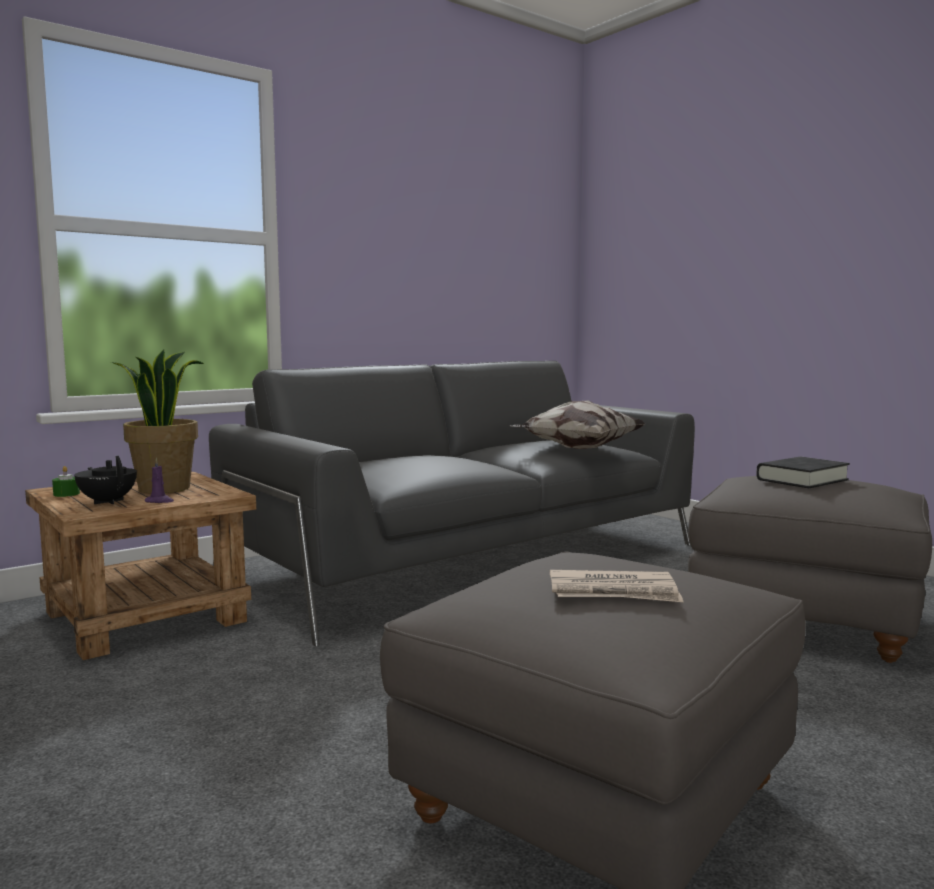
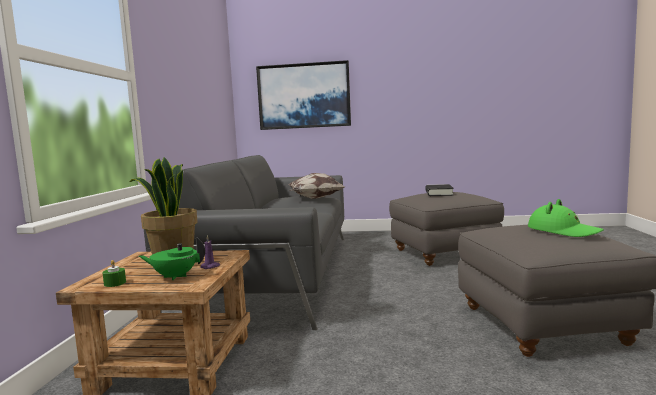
camera: 45 degrees left, 0 degrees up
(108, 501) = (175, 276): black teapot -> green teapot
(614, 592) = (563, 231): newspaper -> green hat
(683, 253) = (304, 96): none -> picture

